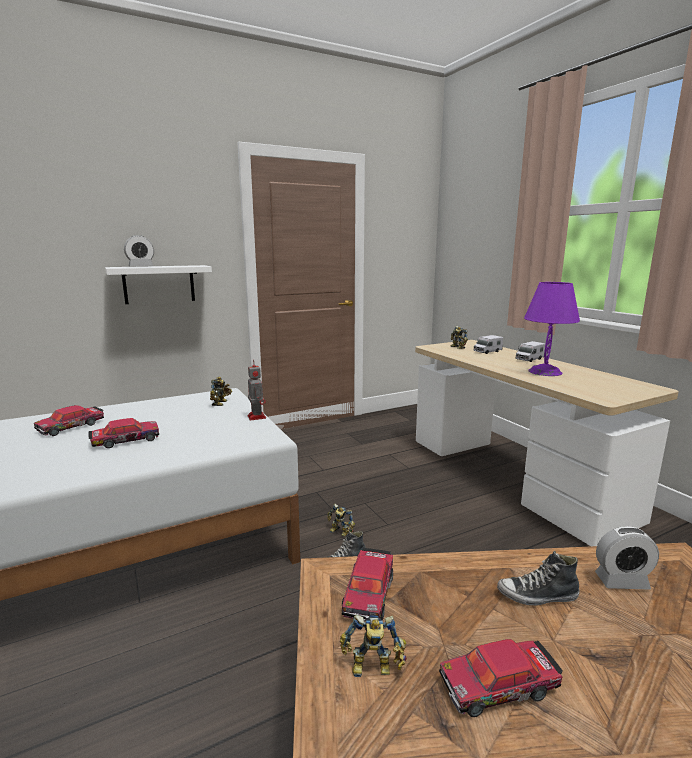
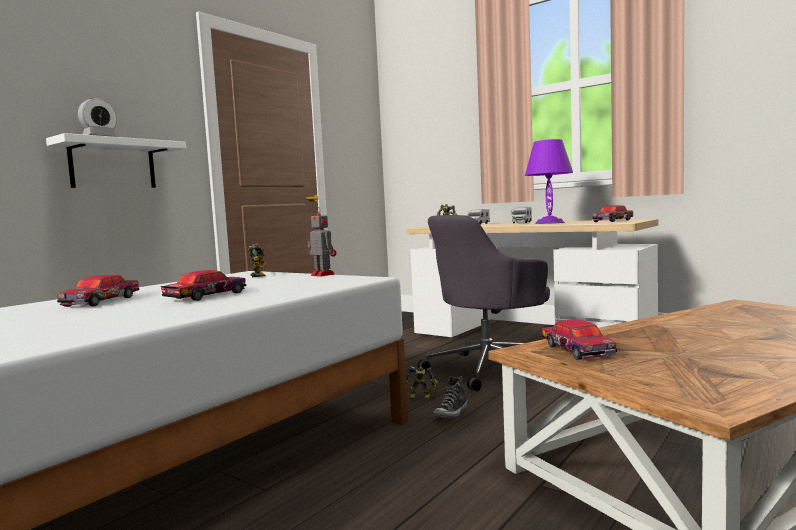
camera: 25 degrees left, 10 degrees down
(372, 669) = (648, 371): toy robot -> none
(432, 512) = (489, 369): none -> grey office chair
(499, 686) = (736, 357): toy car -> toy car (613, 221)
(537, 596) = (691, 329): shoe -> none
(621, 581) = (727, 315): alarm clock -> none

